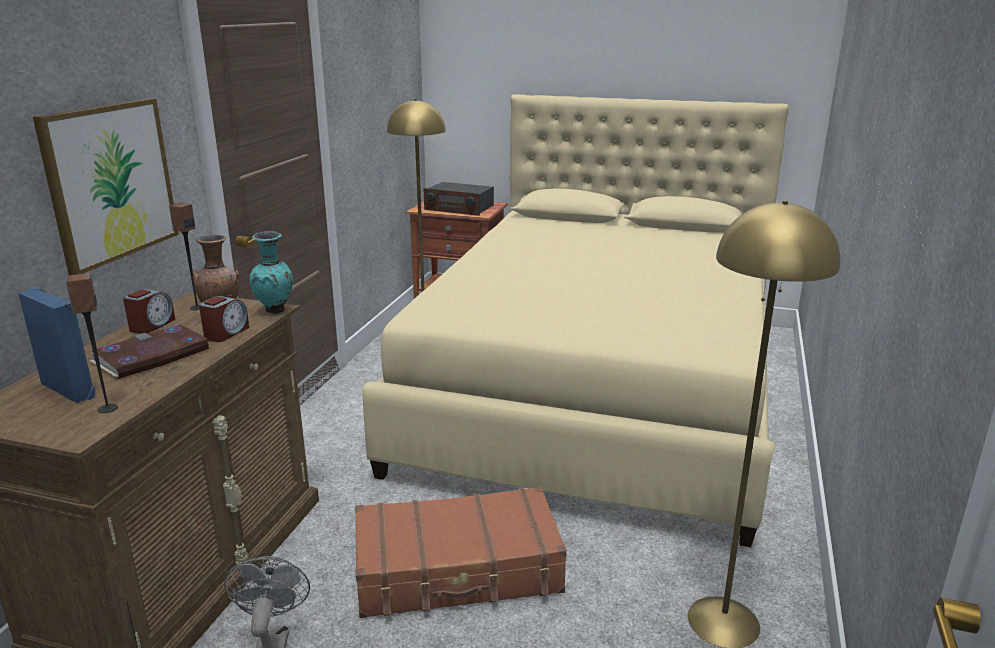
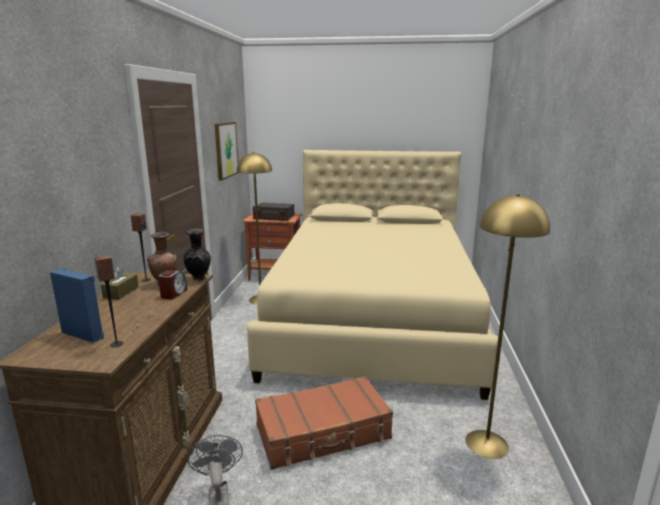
camera: 10 degrees left, 5 degrees down
(110, 182) = (93, 201): picture -> picture (225, 150)
(151, 356) = (130, 310): book -> none
(152, 325) = (121, 292): alarm clock -> brown tissue box
(276, 311) = (199, 279): turquoise vase -> black vase

